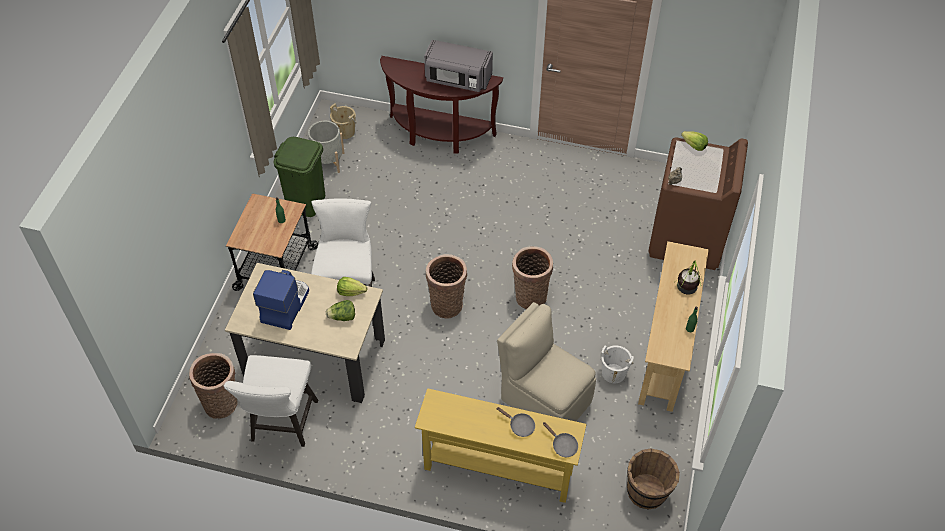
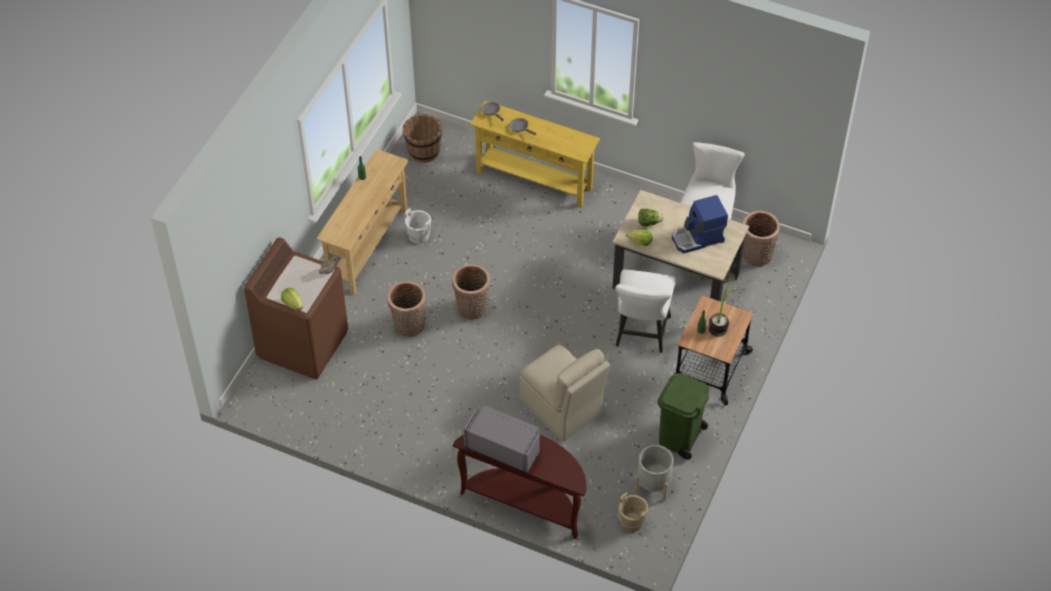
camera: 170 degrees left, 0 degrees up
(285, 305) = (698, 238): coffee machine -> coffee machine turned 45 degrees clockwise
(447, 303) = (550, 313): basket -> basket (409, 327)
(544, 399) = (484, 224): beige chair -> beige chair (562, 409)
(684, 296) = (355, 202): potted plant -> potted plant (722, 320)

